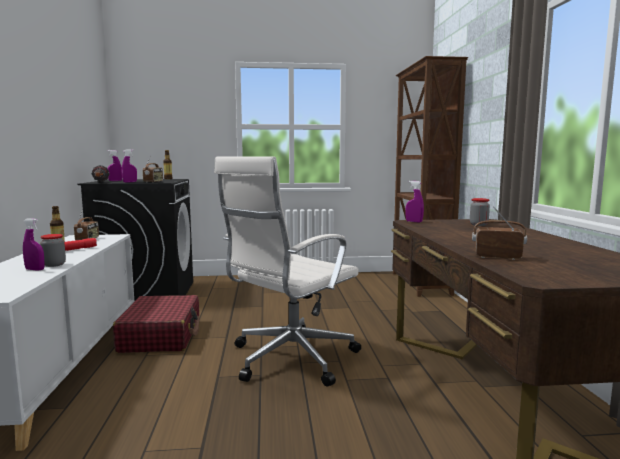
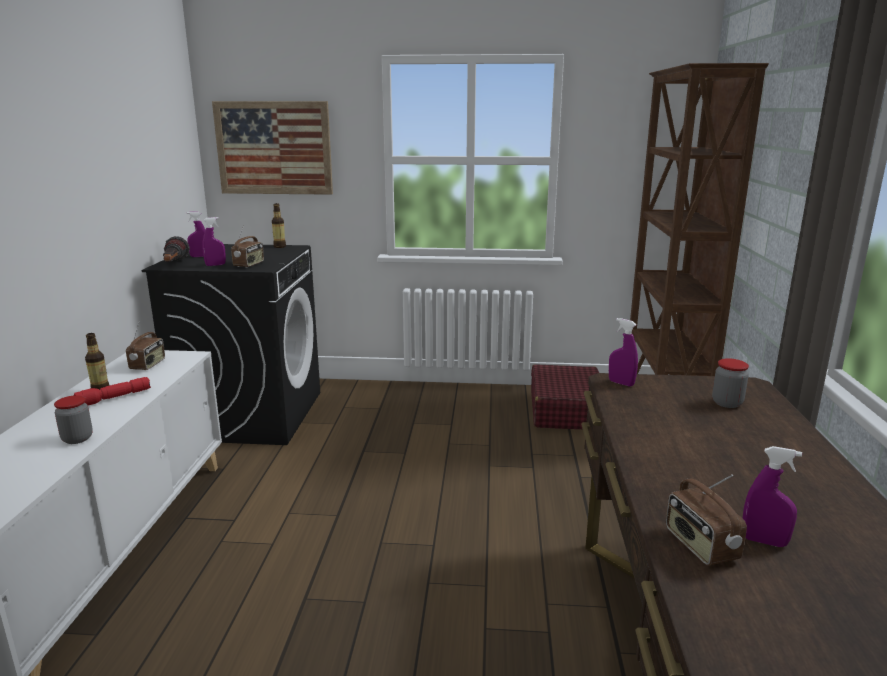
camera: 10 degrees right, 10 degrees up
(35, 269) = (48, 451): purple spray bottle -> purple spray bottle (764, 541)
(161, 335) = (250, 503): red suitcase -> red suitcase (566, 410)
(162, 118) = (274, 148): none -> picture
(289, 359) = (414, 572): white office chair -> none
(497, 256) = (699, 546): radio -> radio turned 135 degrees counterclockwise

